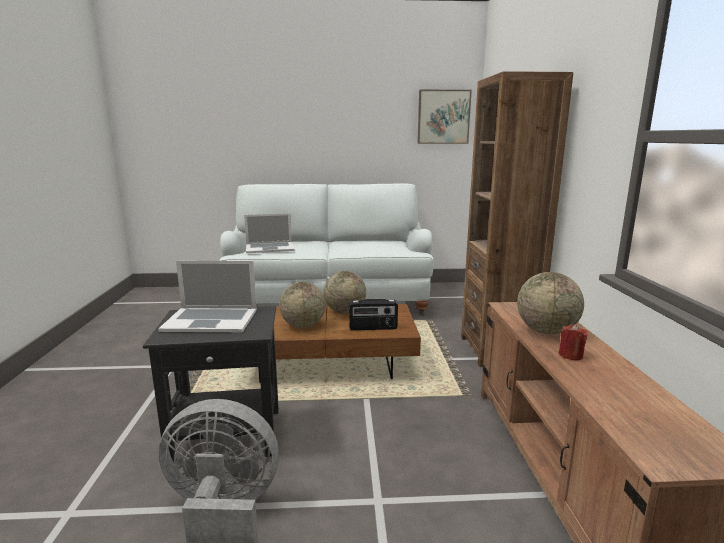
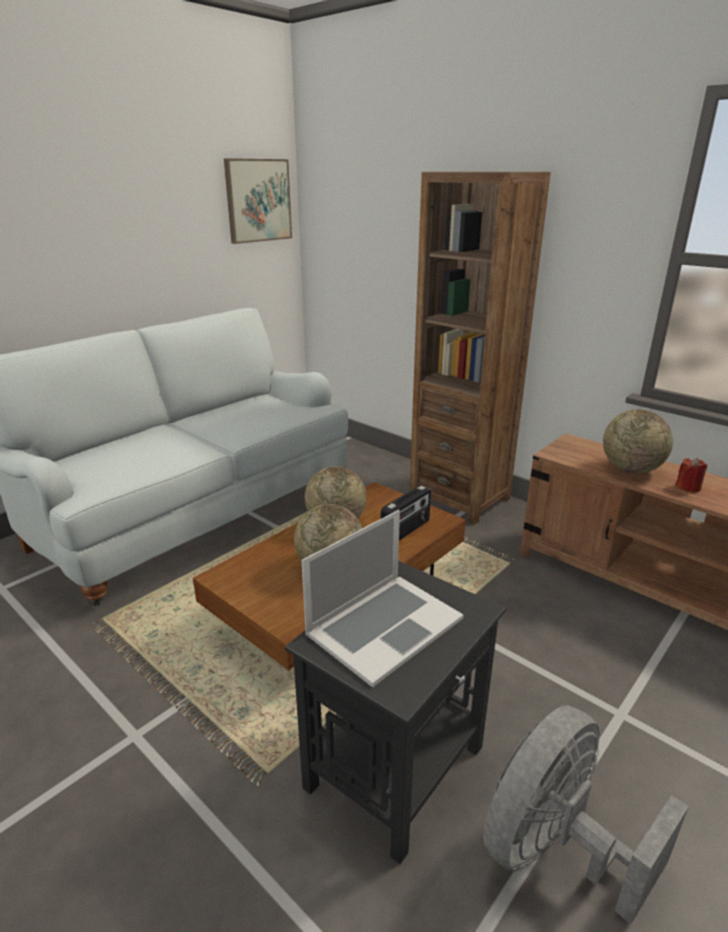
camera: 45 degrees left, 10 degrees up
(270, 248) = (120, 465): laptop -> none

